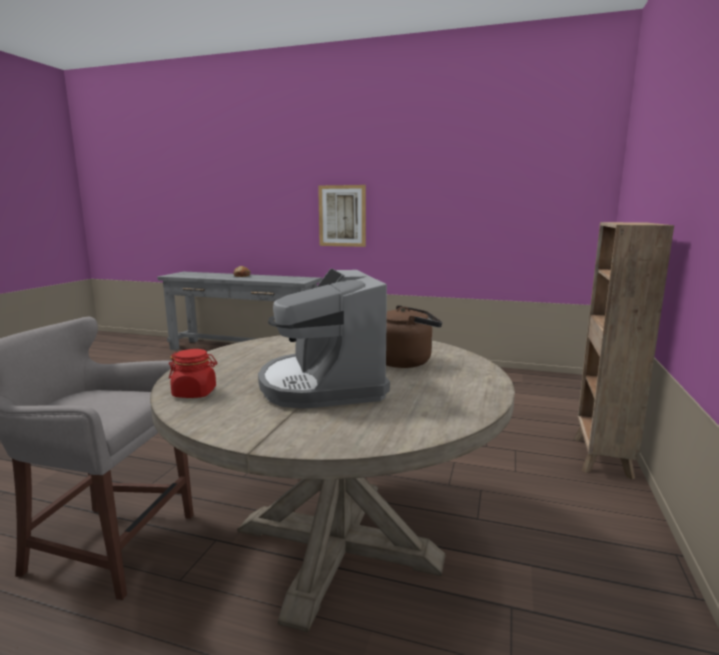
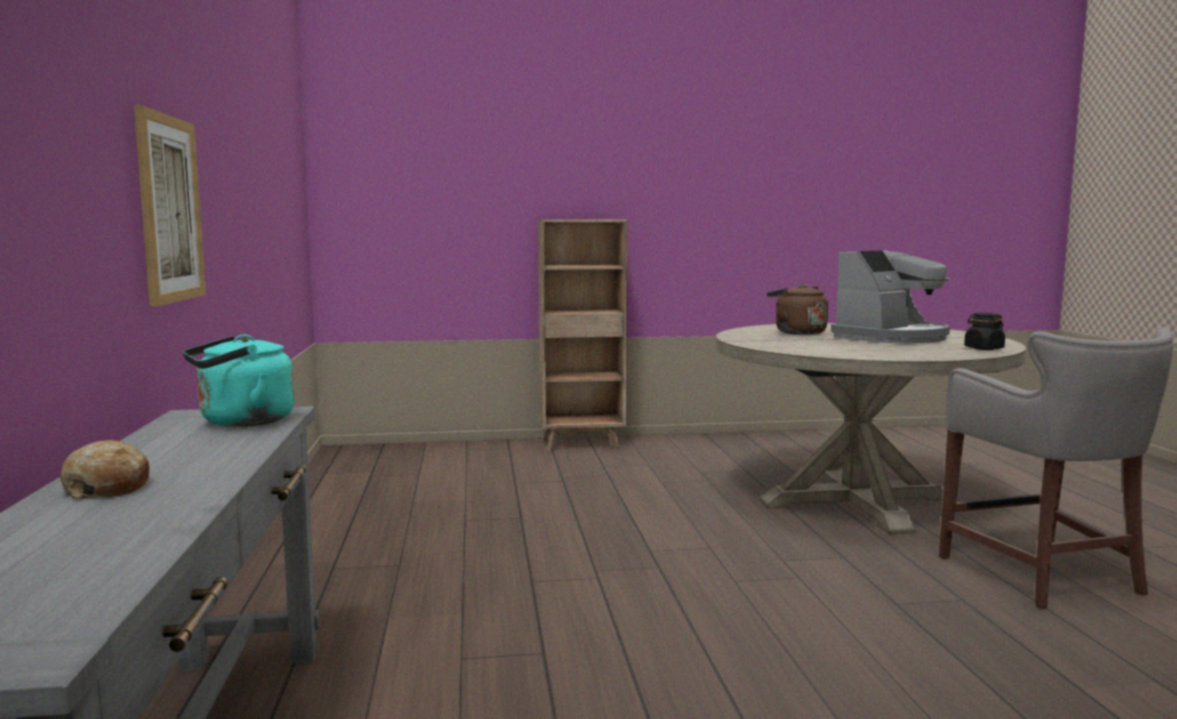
camera: 115 degrees left, 5 degrees down
(195, 393) = (983, 348): red jar -> black jar
(291, 280) = (241, 422): none -> turquoise kettle

